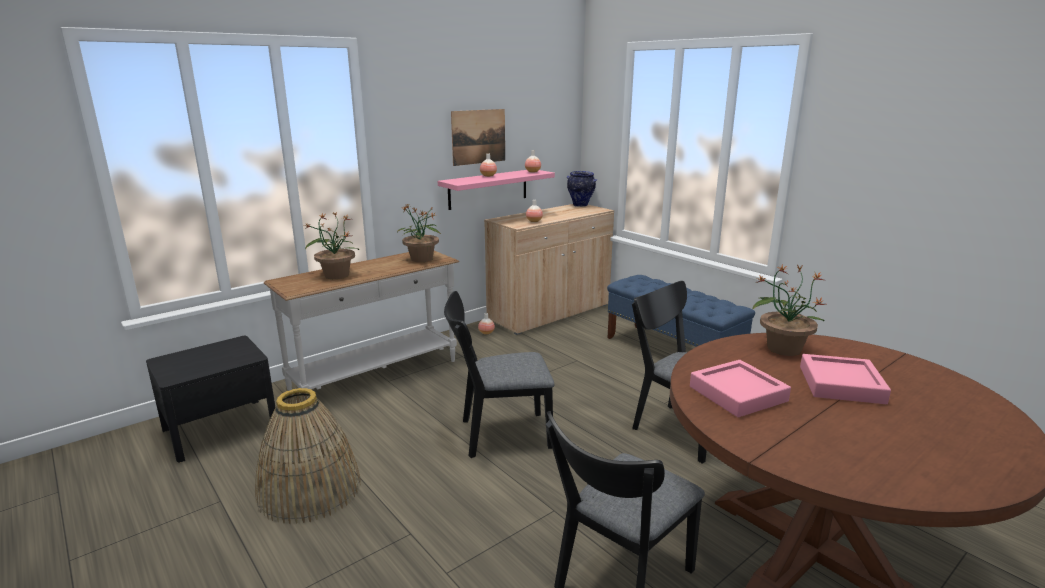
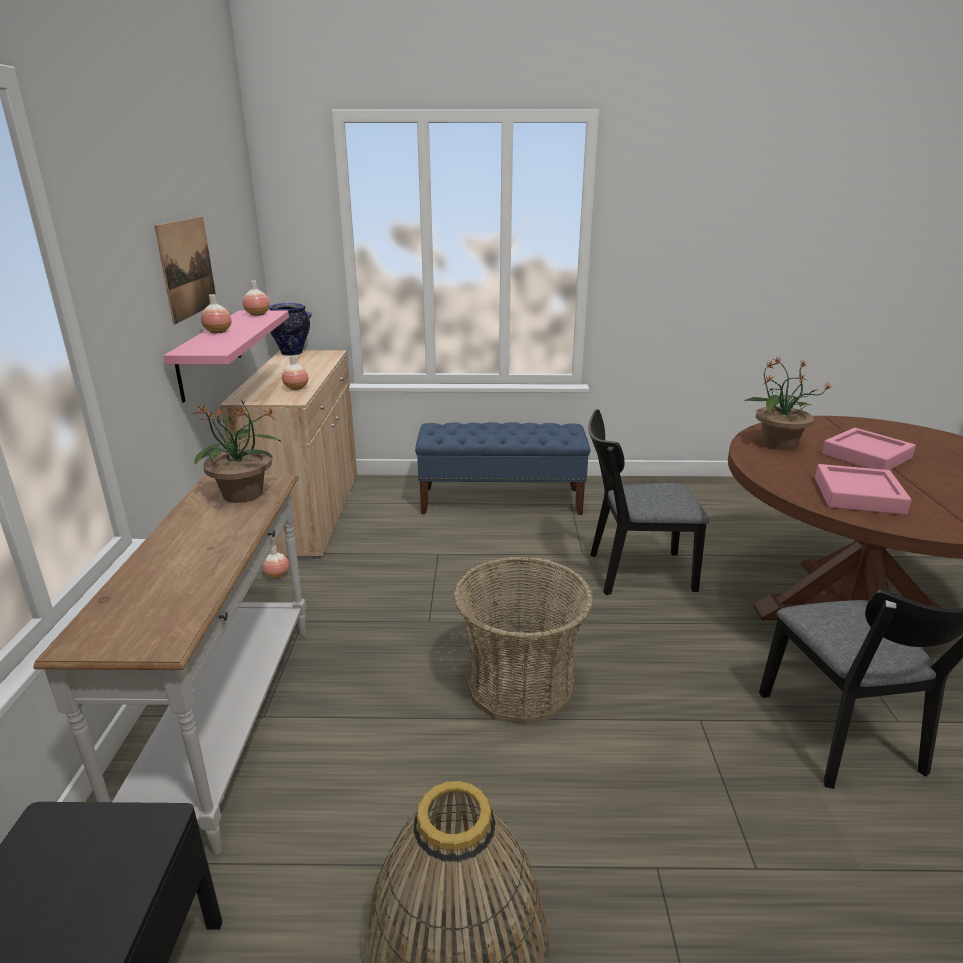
camera: 50 degrees left, 5 degrees up
(336, 275) = (169, 579): potted plant -> none
(498, 434) = (520, 685): black chair -> basket

